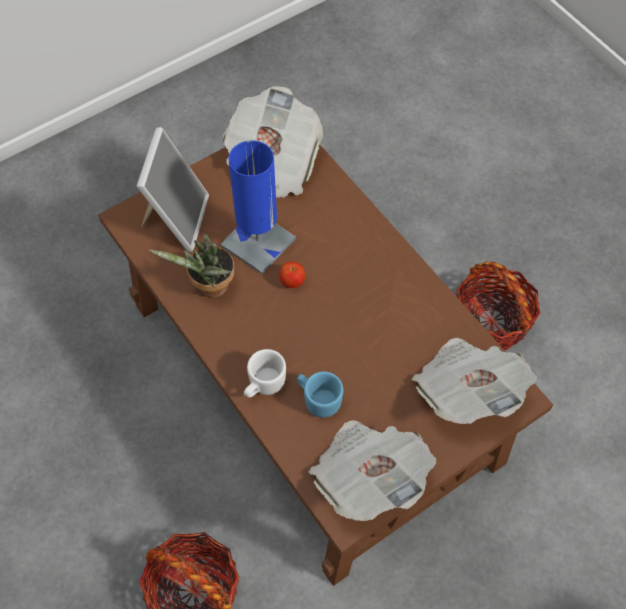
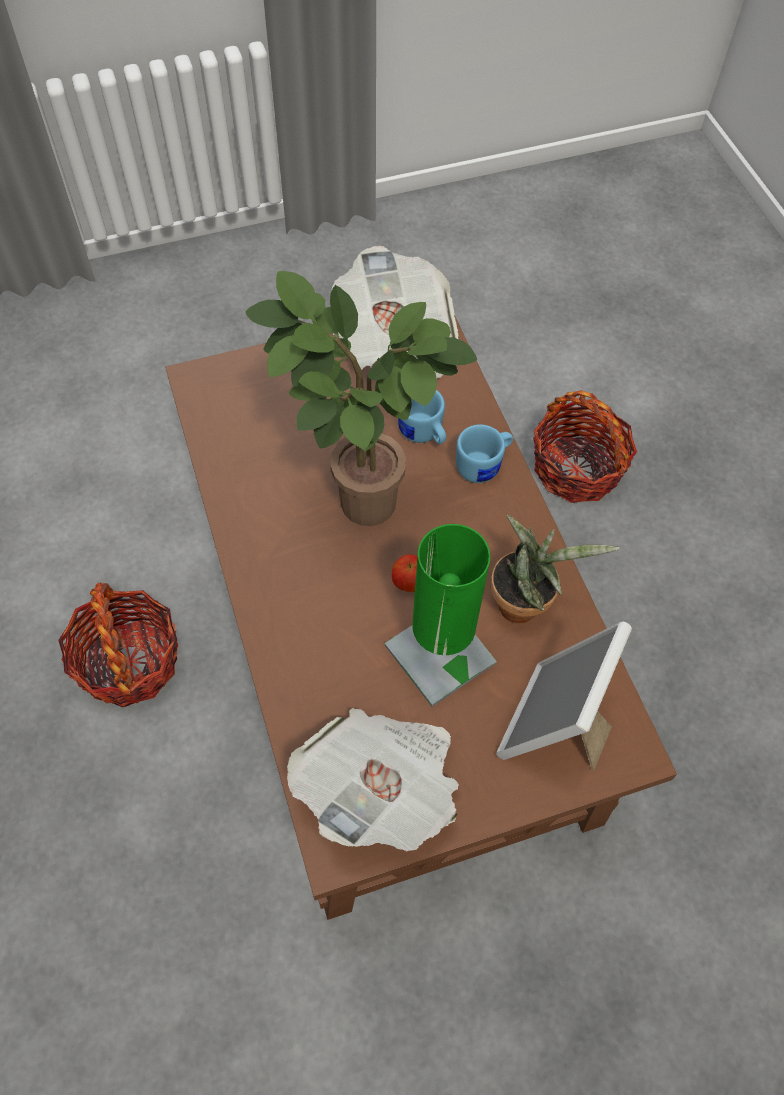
camera: 165 degrees left, 0 degrees up
(258, 242) = (440, 654): blue table lamp -> green table lamp
(263, 385) = (484, 465): white mug -> blue mug
(346, 325) = (359, 508): none -> potted plant
(468, 391) = (250, 401): newspaper -> none

